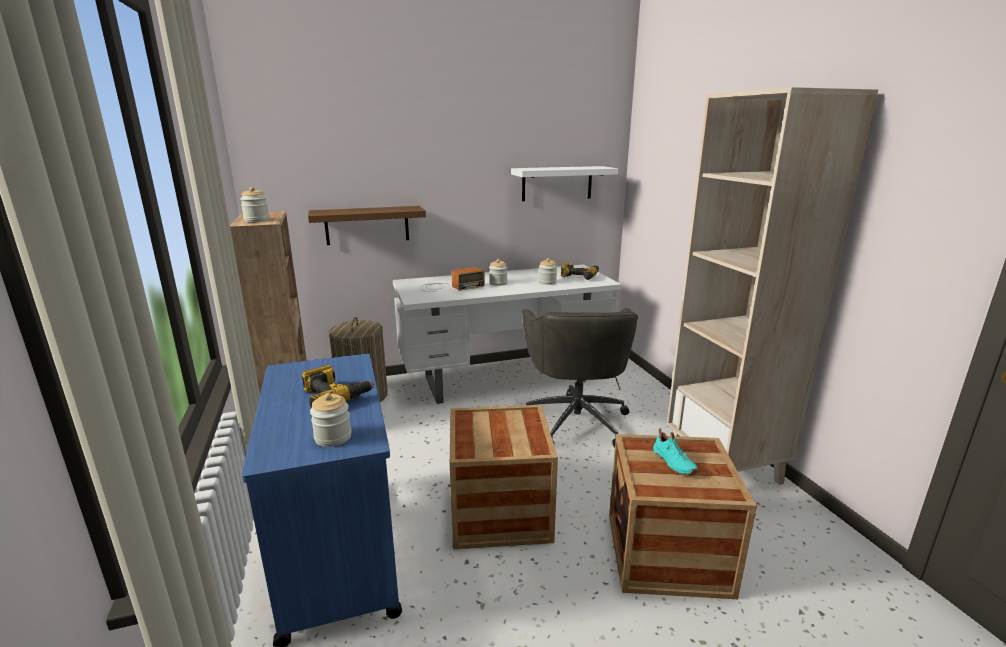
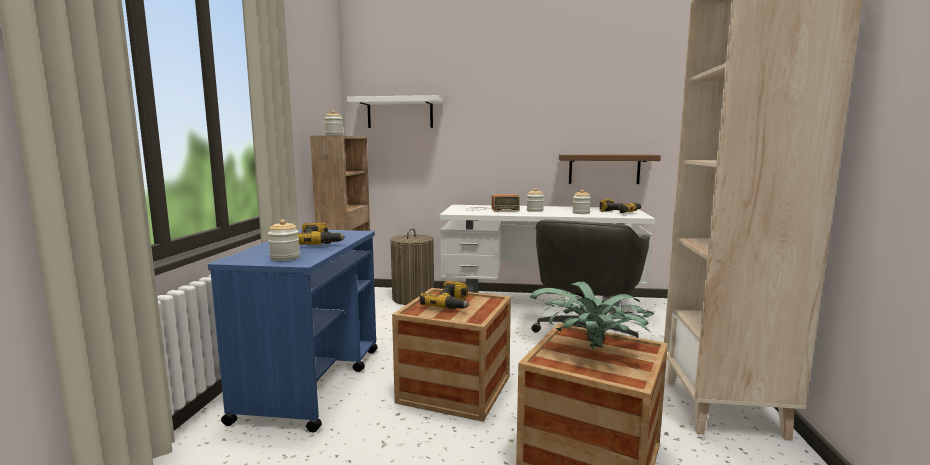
camera: 25 degrees right, 10 degrees down
(367, 225) = (436, 157): brown shelf -> brown shelf (604, 169)
(493, 430) = (451, 304): none -> power drill
(557, 183) = (609, 128): white shelf -> white shelf (400, 113)
(672, 462) = (594, 350): turquoise shoe -> potted plant

